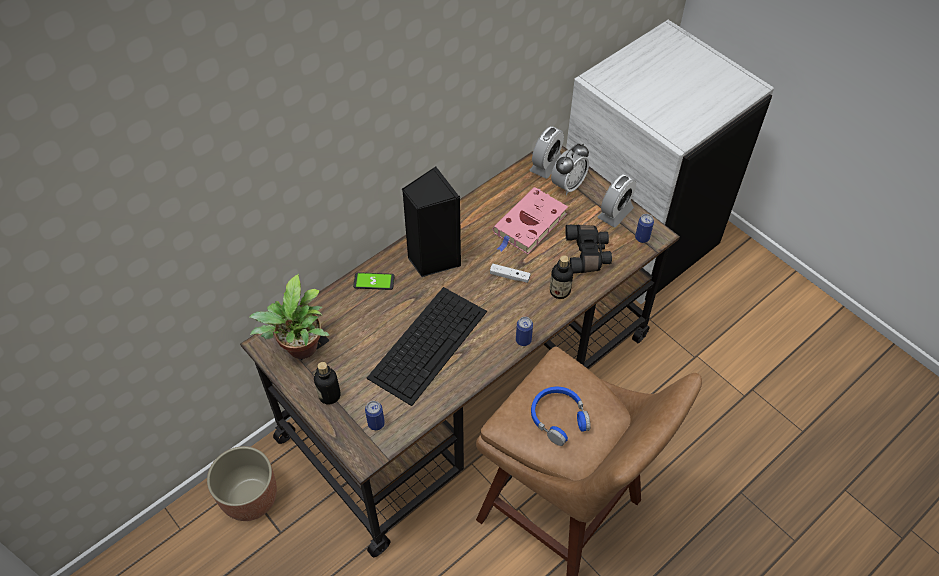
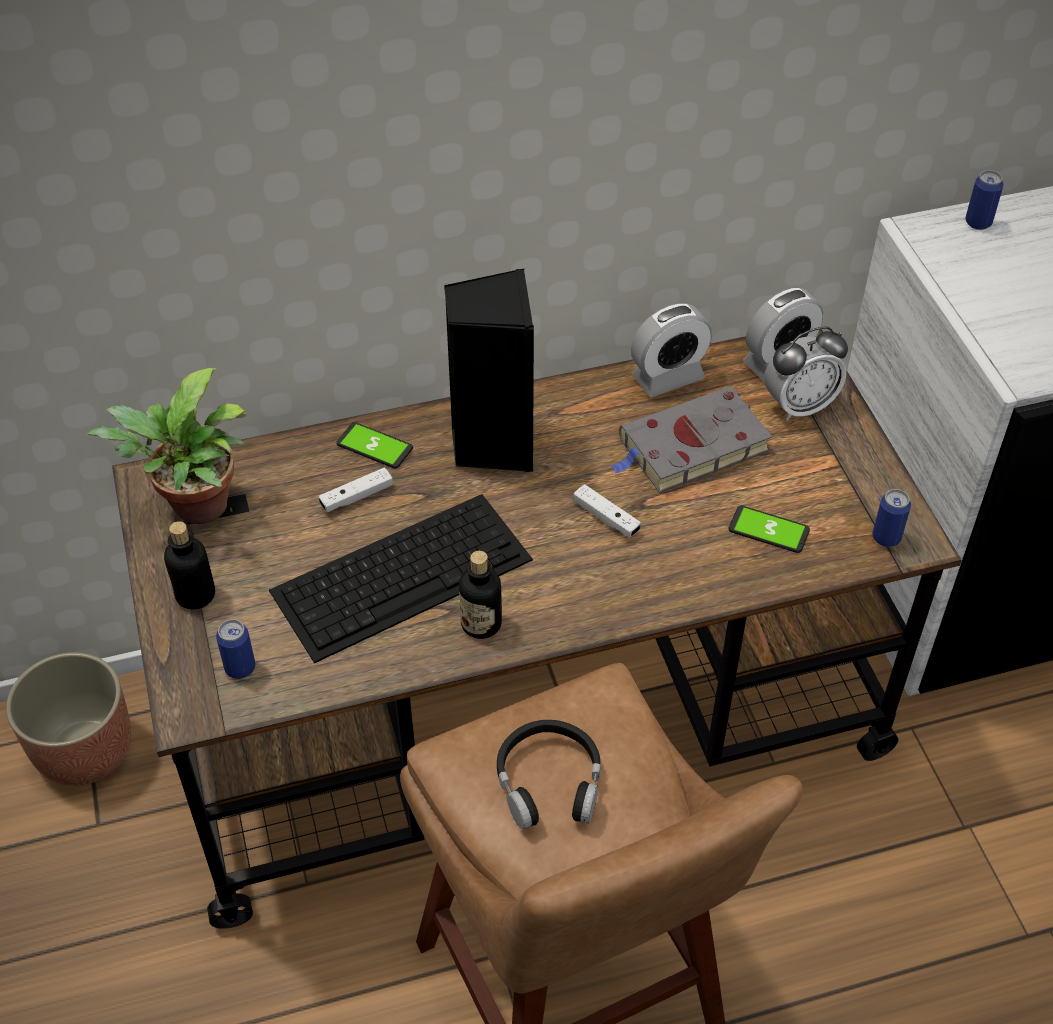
camera: 25 degrees right, 5 degrees down
(381, 312) = (356, 497): none -> white game controller
(523, 340) = (567, 630): can -> can (978, 222)
(529, 225) = (690, 447): pink book -> grey book
(558, 418) = (549, 782): blue headphones -> black headphones
(559, 291) = (680, 573): bottle -> bottle (481, 624)
(588, 254) = (768, 530): black binoculars -> phone
(615, 213) = (859, 479): alarm clock -> alarm clock (668, 377)

